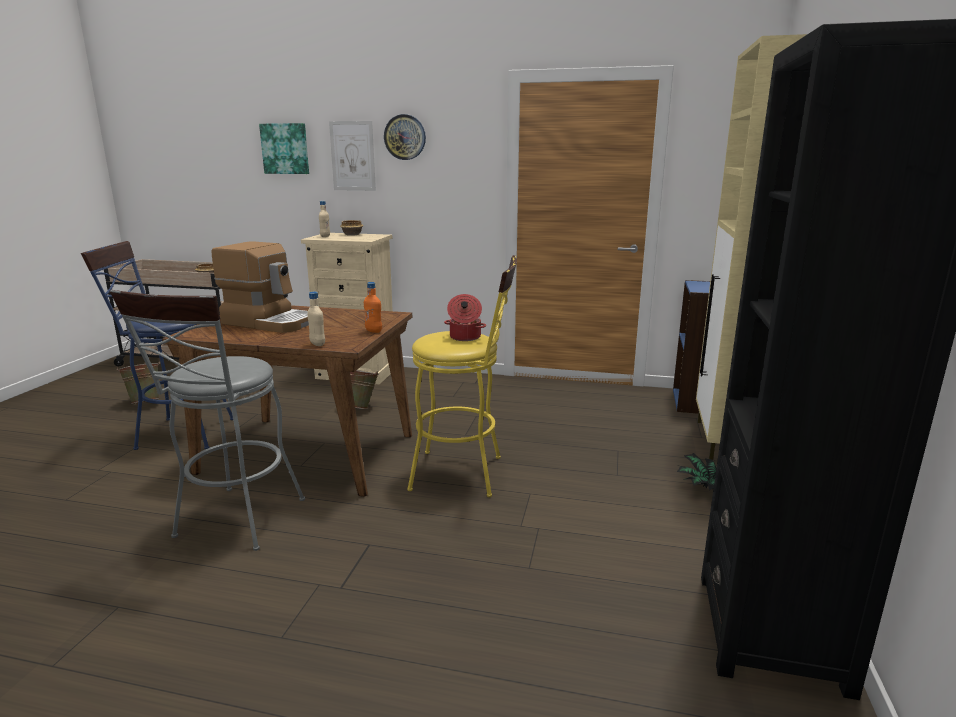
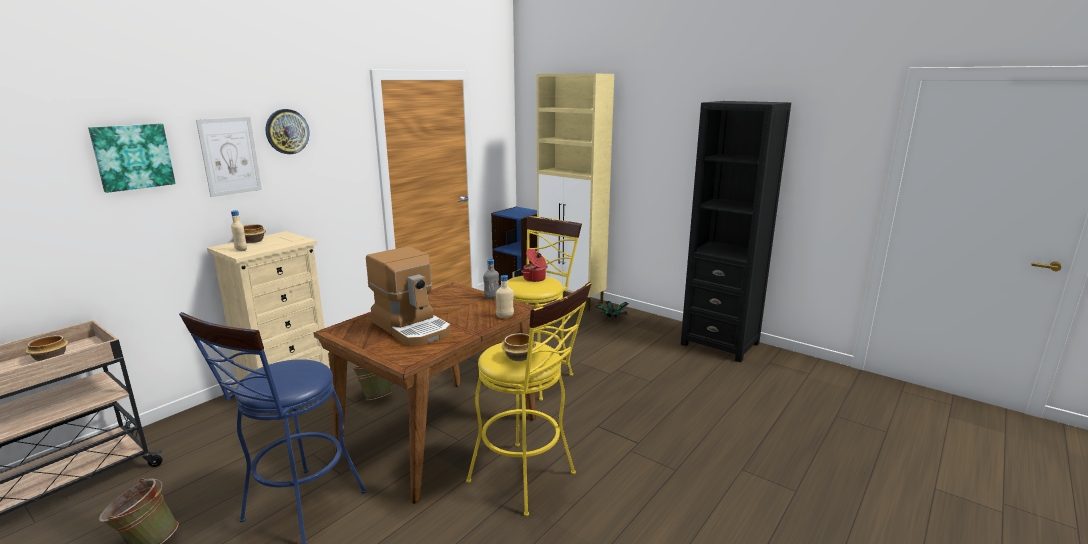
camera: 65 degrees left, 0 degrees up
(207, 367) = (519, 357): none -> bowl
(235, 523) = (529, 480): grey stool -> yellow stool
(270, 322) = (412, 327): coffee machine -> coffee machine turned 90 degrees clockwise
(374, 331) = (491, 297): orange bottle -> grey bottle

